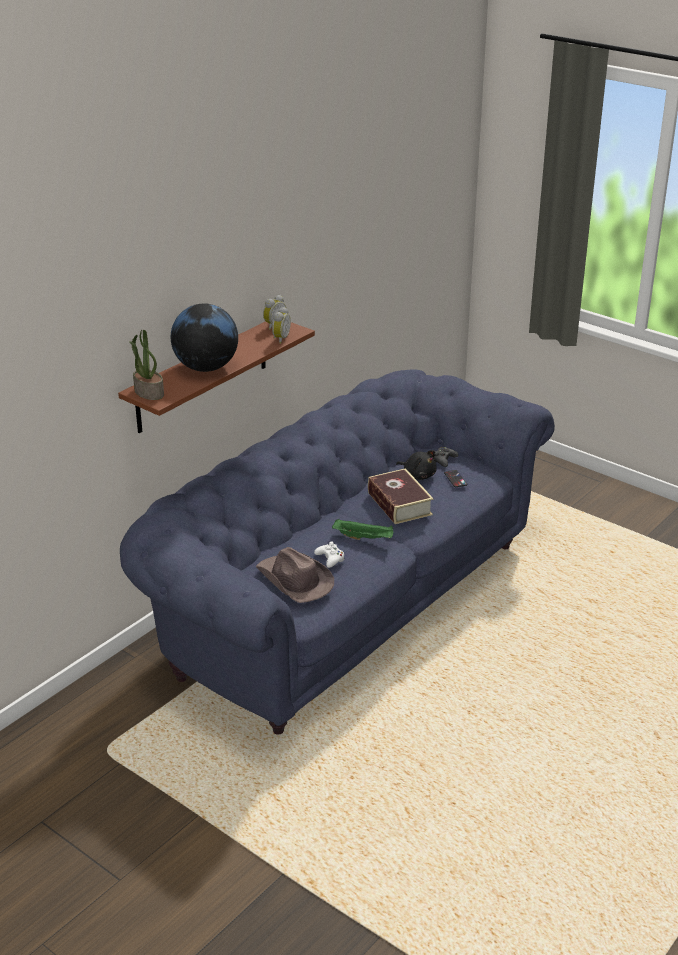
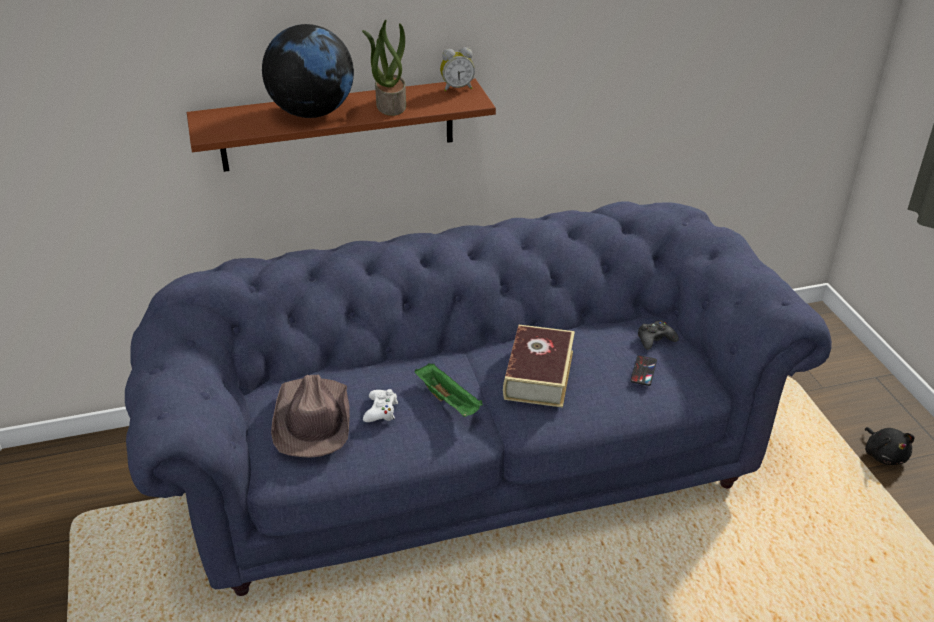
camera: 35 degrees right, 5 degrees up
(148, 392) = (212, 121): potted plant -> potted plant (390, 105)
(280, 339) = (440, 105): alarm clock -> none
(418, 475) = (602, 347): black plush toy -> black plush toy (884, 455)

